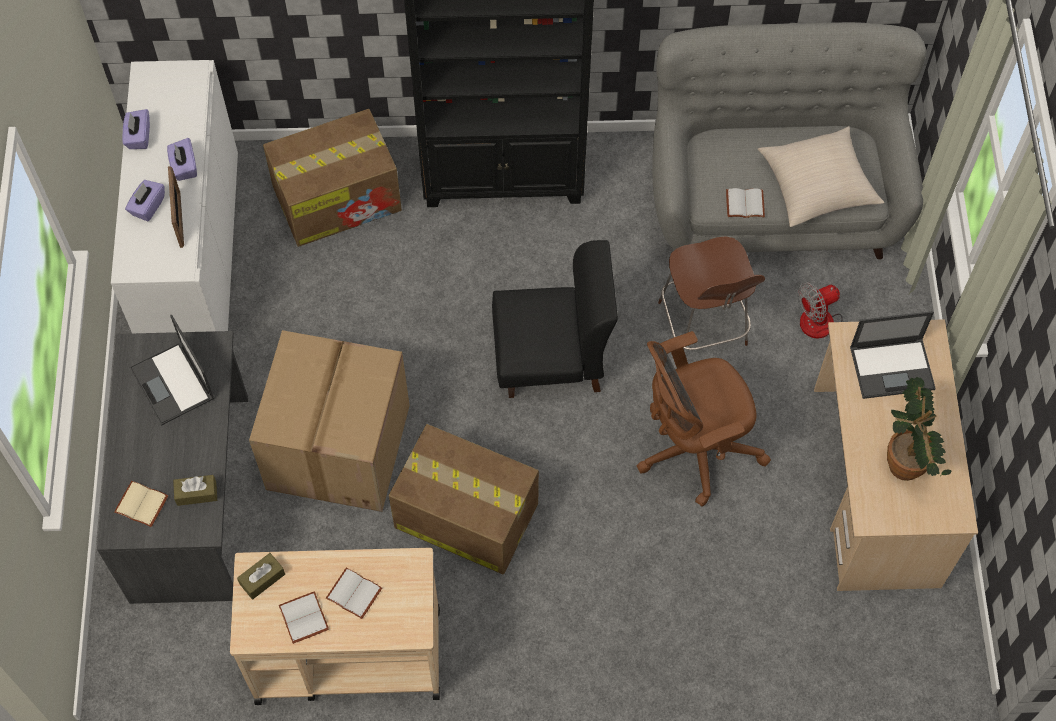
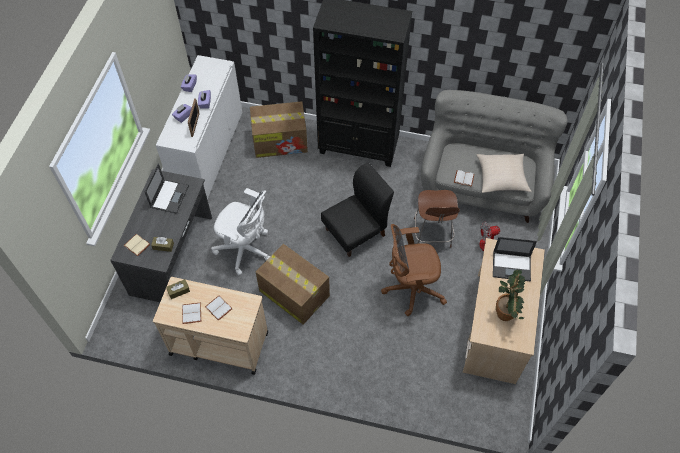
camera: 15 degrees right, 5 degrees down
(173, 384) = (169, 196): laptop -> laptop turned 150 degrees counterclockwise
(340, 449) = (245, 250): cardboard box -> white office chair
(551, 359) = (356, 232): black chair -> black chair turned 45 degrees counterclockwise

